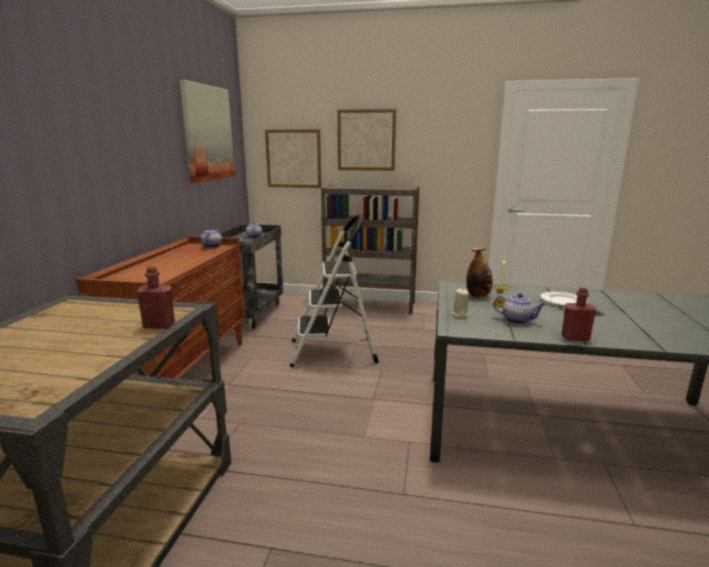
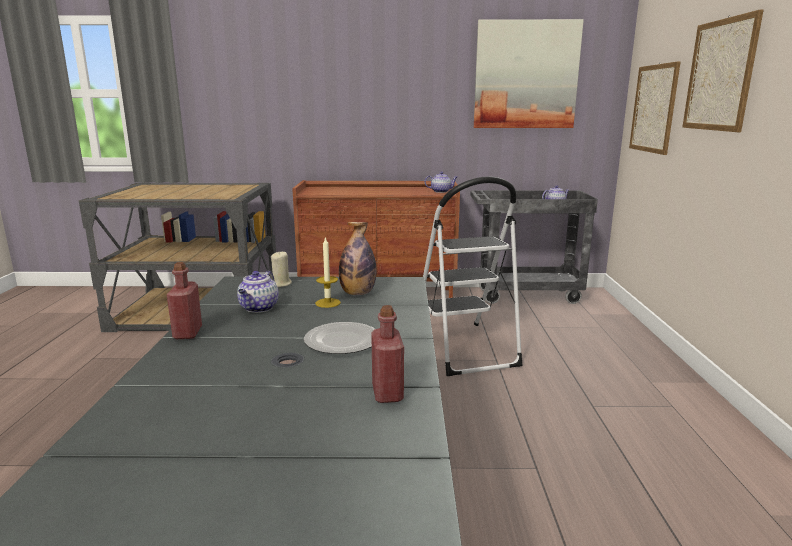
camera: 80 degrees right, 0 degrees up
(159, 325) = (199, 197): red bottle -> red bottle (387, 393)
(369, 305) = (650, 357): grey bookcase -> none

